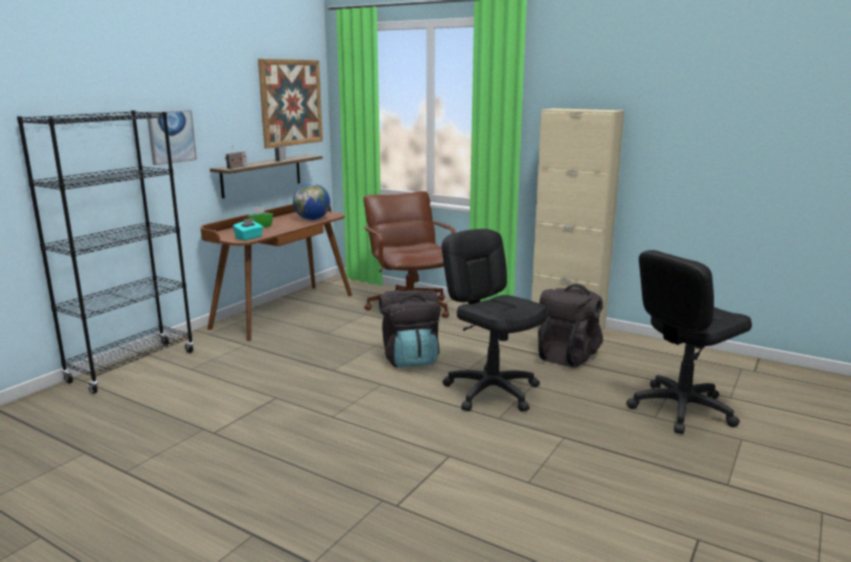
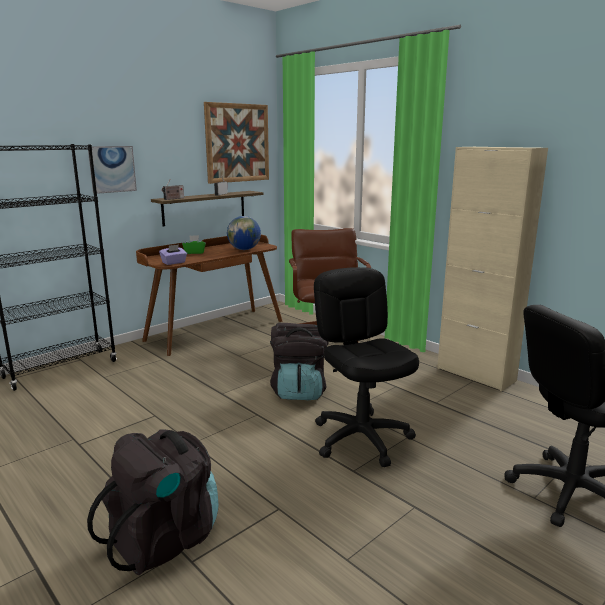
camera: 15 degrees right, 0 degrees up
(249, 238) = (174, 263): turquoise tissue box -> purple tissue box
(568, 355) = (463, 406): black backpack -> black backpack (164, 538)

